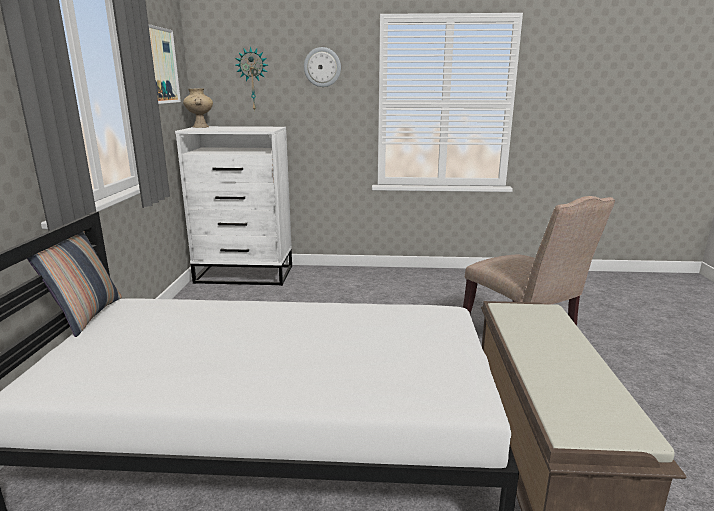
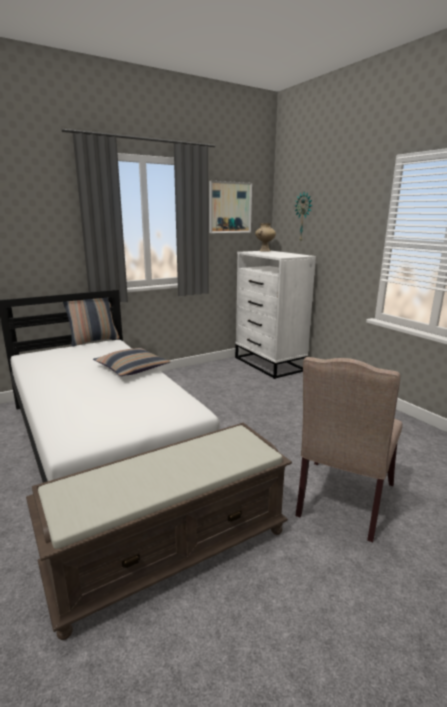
camera: 55 degrees right, 0 degrees up
(269, 314) = (132, 369): none -> pillow
(322, 67) = (347, 207): wall clock -> none

